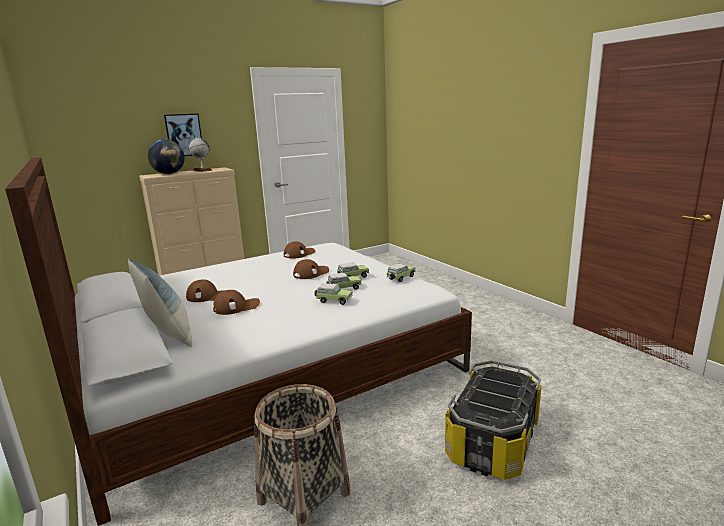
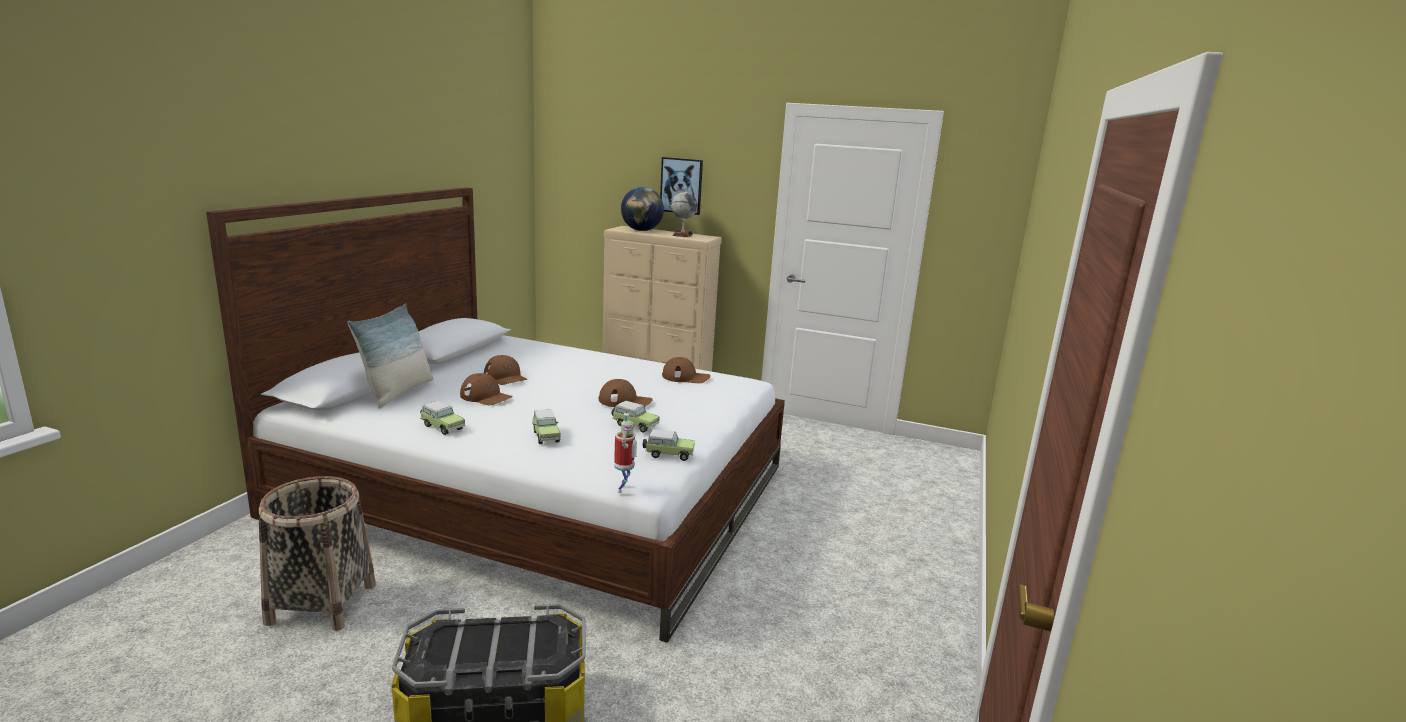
camera: 50 degrees right, 0 degrees up
(343, 288) = (585, 430): toy car -> toy car (442, 427)
(431, 296) = (624, 489): none -> toy robot

